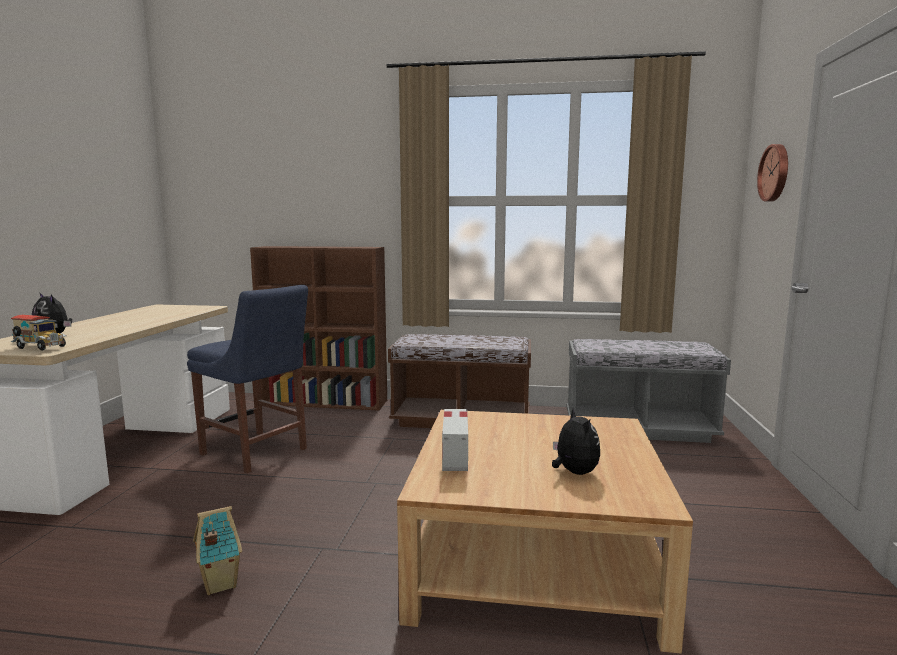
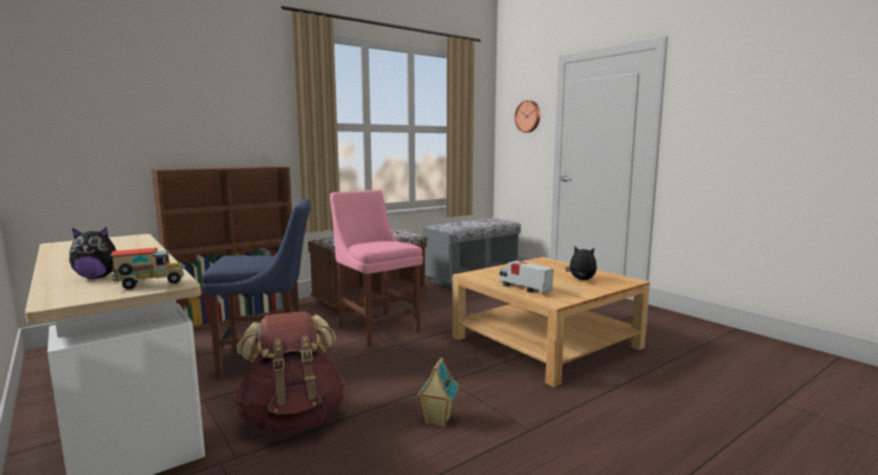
camera: 45 degrees left, 0 degrees up
(157, 515) = (293, 418): none -> brown backpack
(397, 455) = (377, 328): none -> pink chair

